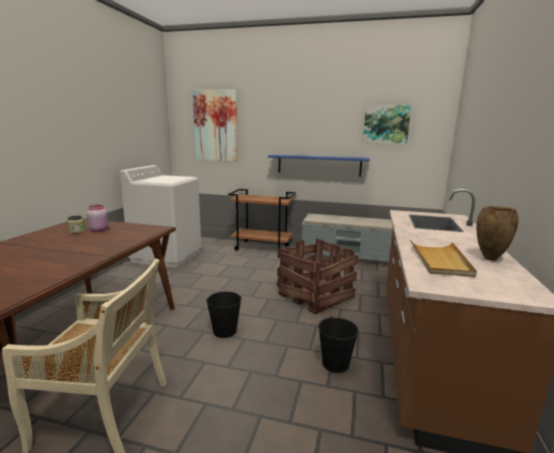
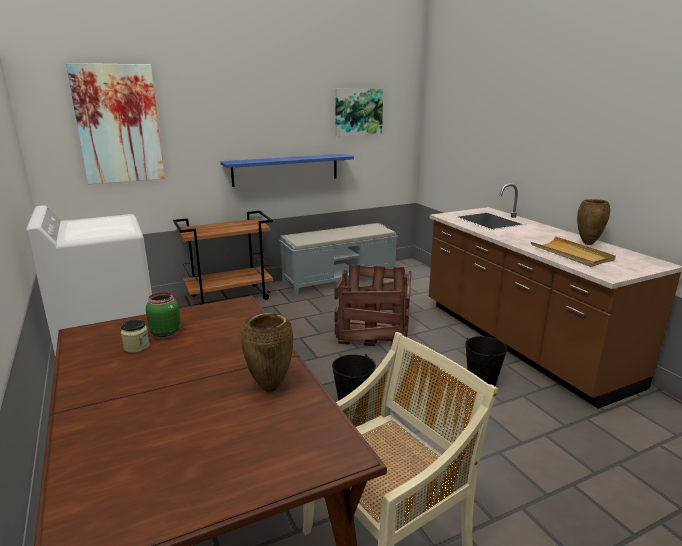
camera: 40 degrees left, 5 degrees up
(63, 264) = (270, 387): none -> brown vase
(99, 230) = (165, 333): pink jar -> green jar

